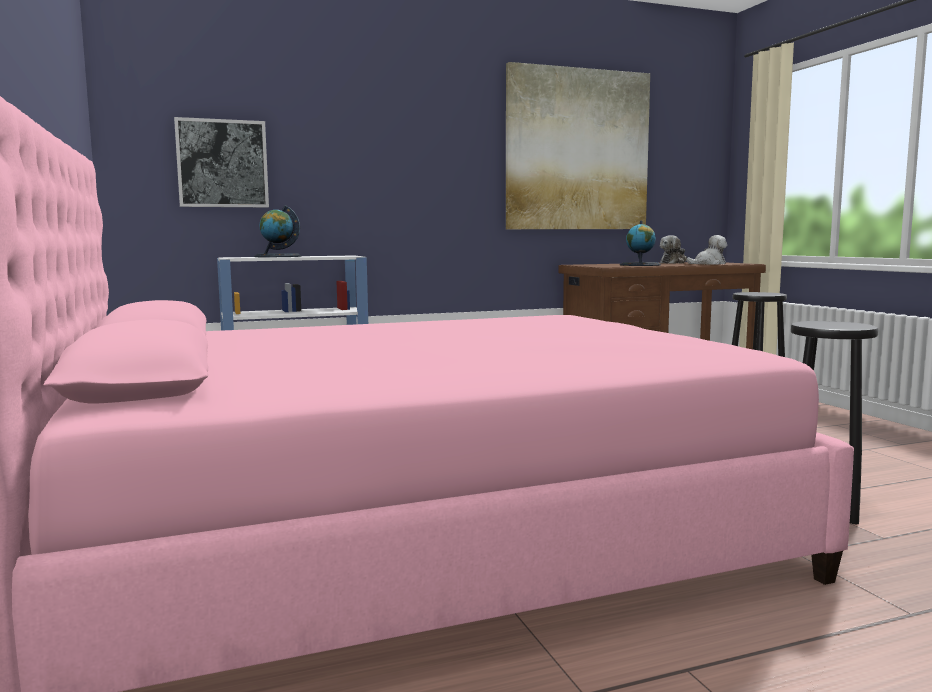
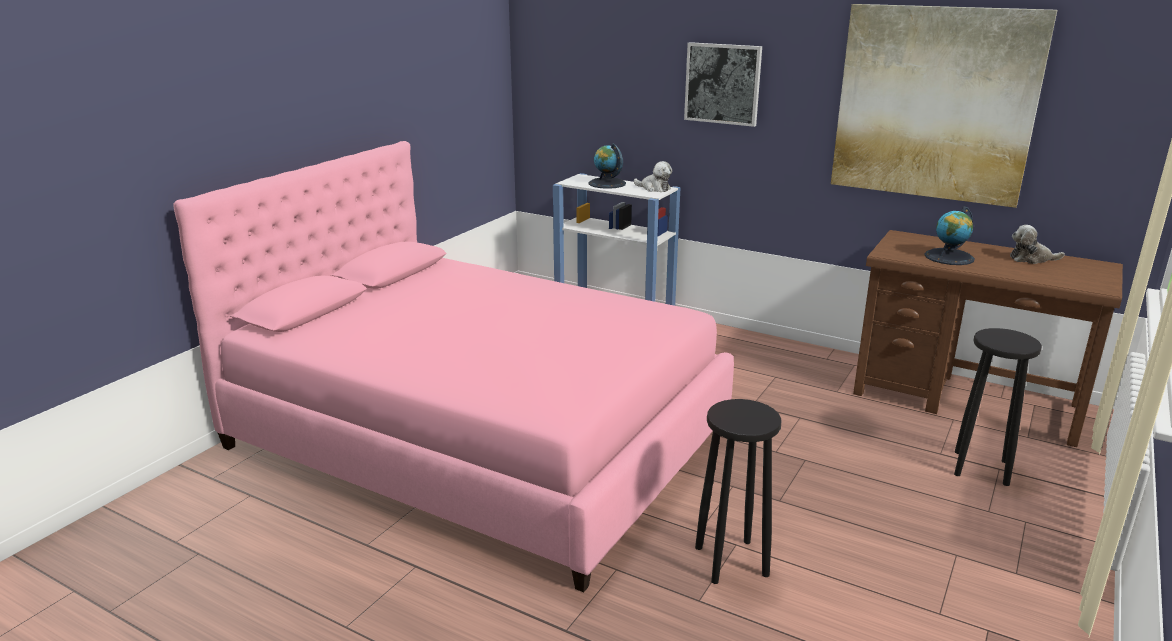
camera: 50 degrees right, 15 degrees up
(222, 164) = (589, 98): picture -> picture (722, 83)
(708, 264) = (1044, 276): plush toy -> plush toy (654, 188)

